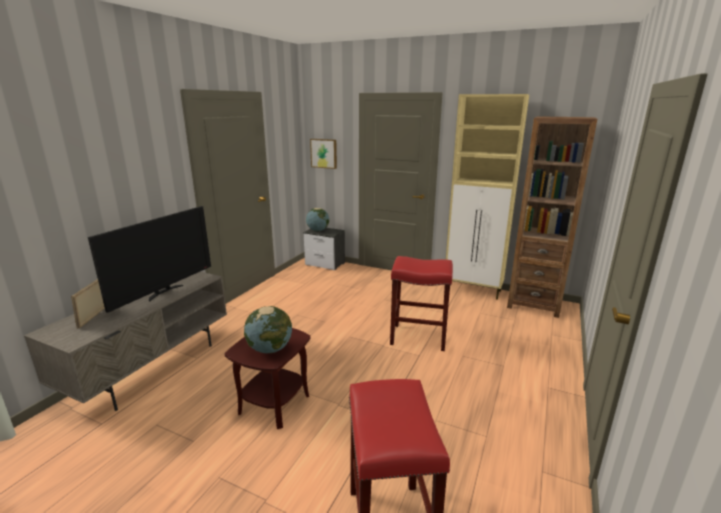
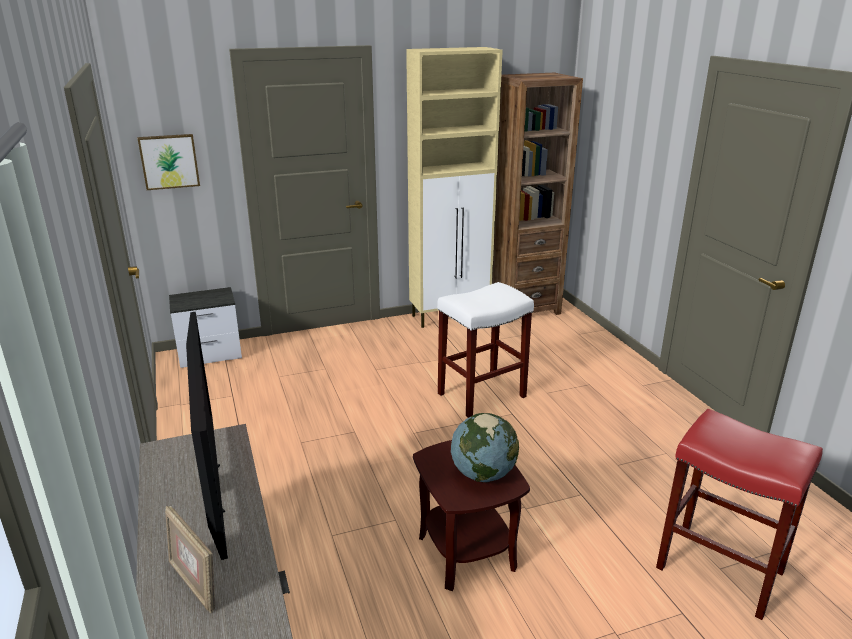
camera: 45 degrees left, 5 degrees up
(317, 230) = (189, 301): globe -> none
(417, 337) = (481, 396): red stool -> white stool

